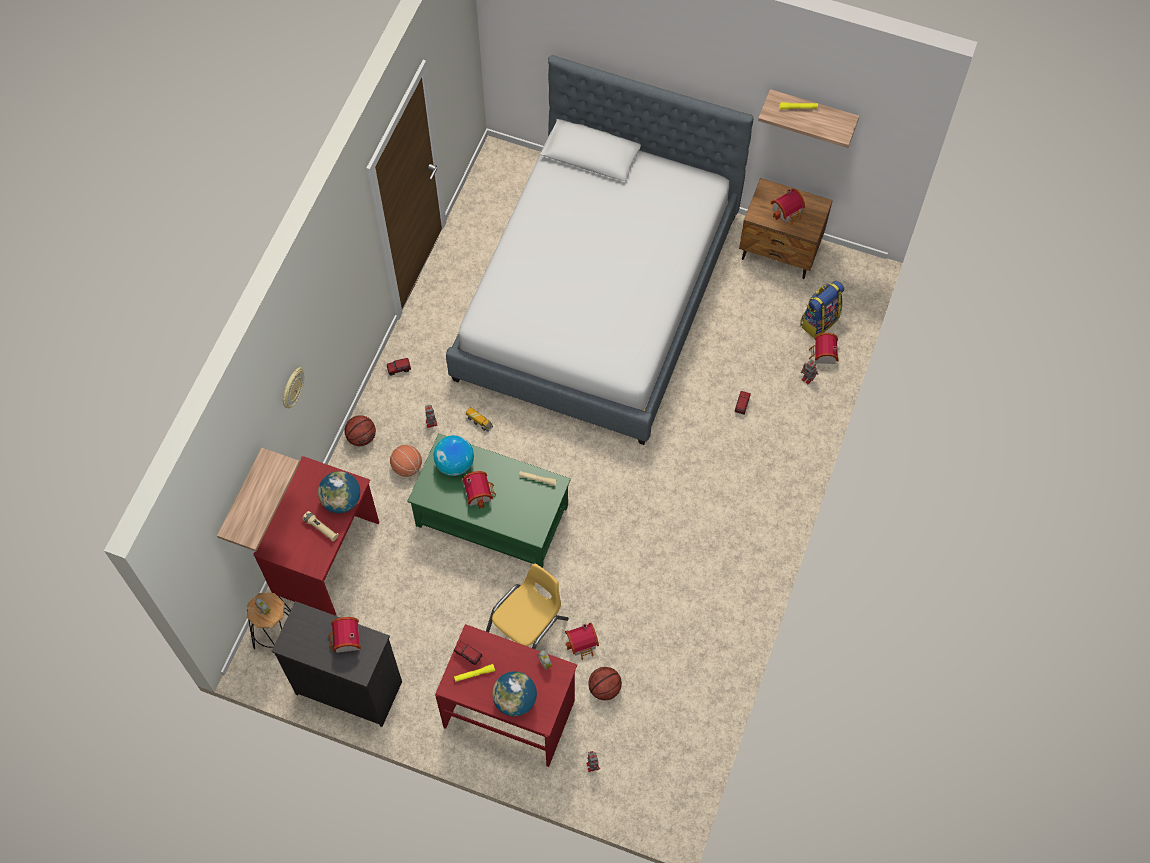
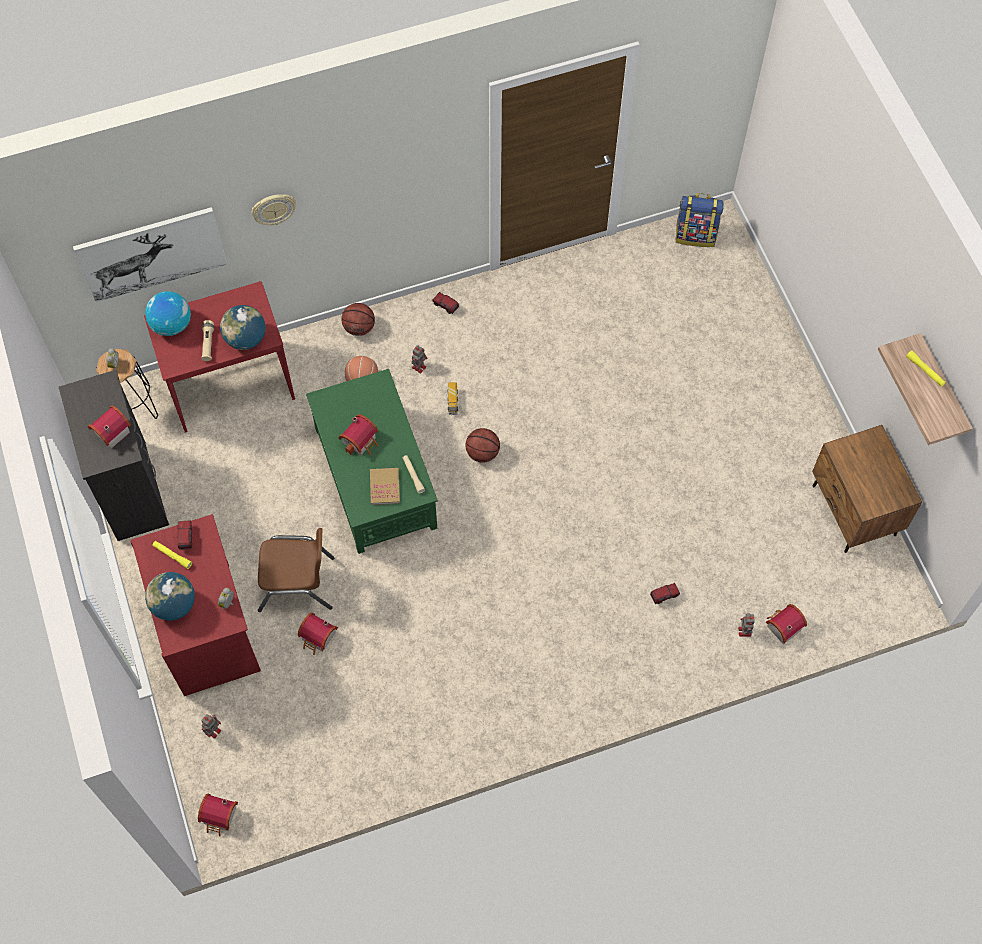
camera: 50 degrees right, 0 degrees up
(242, 498) = (151, 253): shelf -> picture
(454, 464) = (371, 402): globe -> globe (171, 325)
(528, 627) = (297, 583): yellow chair -> brown chair
(530, 504) = (385, 487): none -> book
(597, 296) = (659, 399): bed -> none
(604, 688) = (291, 687): basketball -> basketball (482, 452)
(788, 212) = (869, 474): toy house -> toy house (220, 817)
(819, 320) = (814, 597): backpack -> backpack (696, 235)

